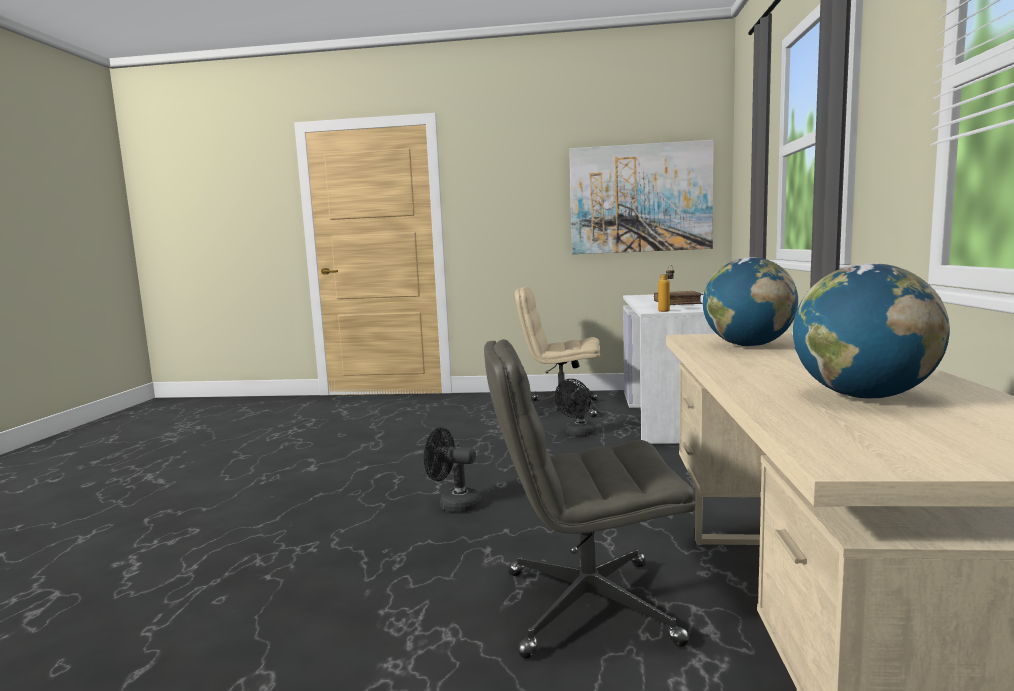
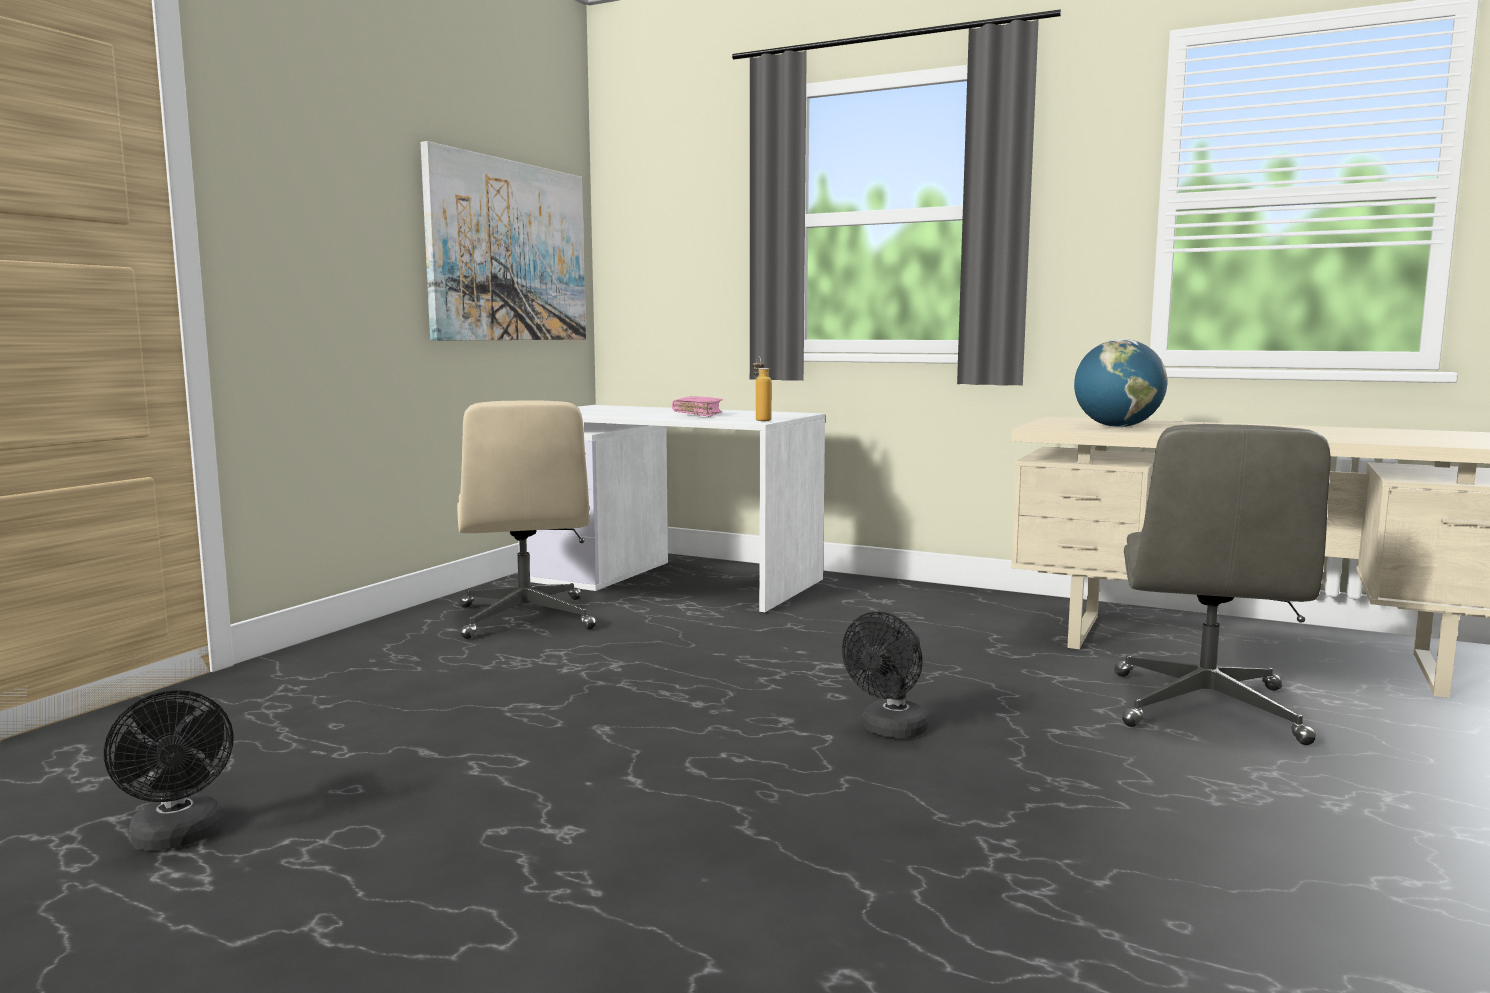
camera: 70 degrees left, 0 degrees up
(560, 408) = (526, 618): beige office chair -> beige office chair turned 45 degrees counterclockwise
(578, 433) = (672, 630): black fan -> black fan (179, 838)
(677, 304) = (698, 414): brown book -> pink book
(863, 396) = (1355, 434): globe -> none

